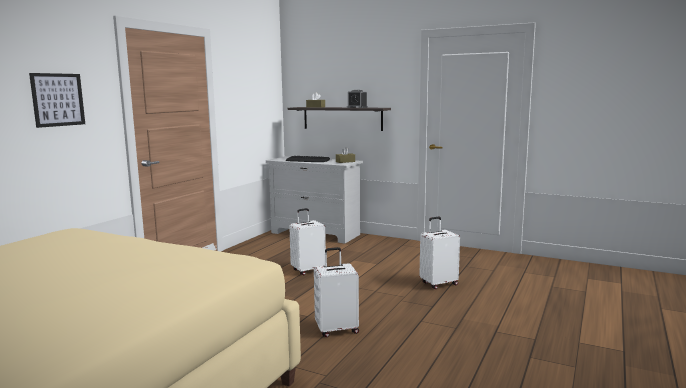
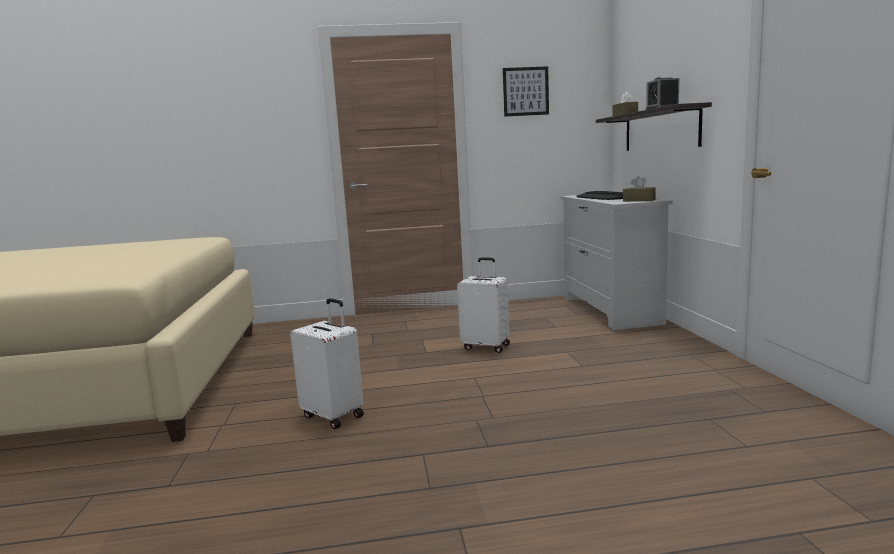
camera: 55 degrees right, 0 degrees up
(58, 99) = (251, 118): picture -> picture (525, 91)
(438, 284) = (584, 423): white suitcase -> none

